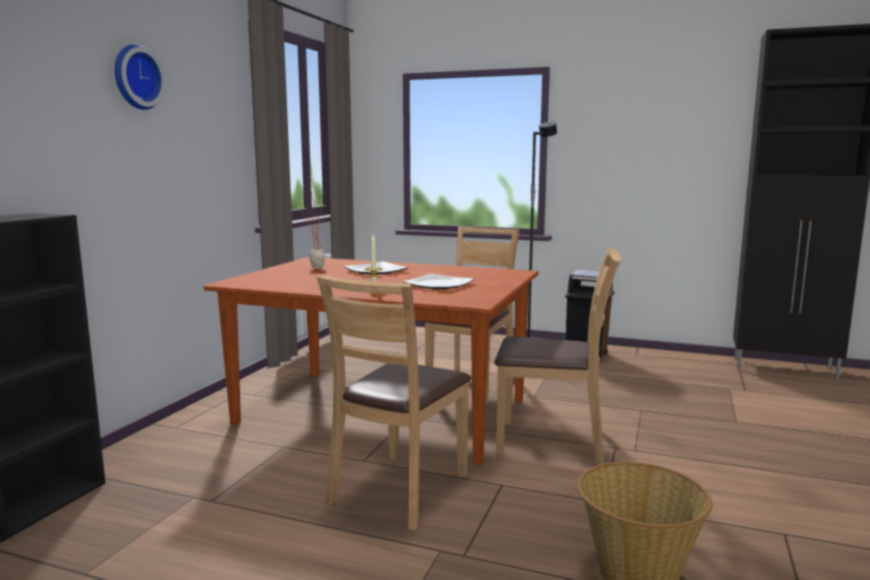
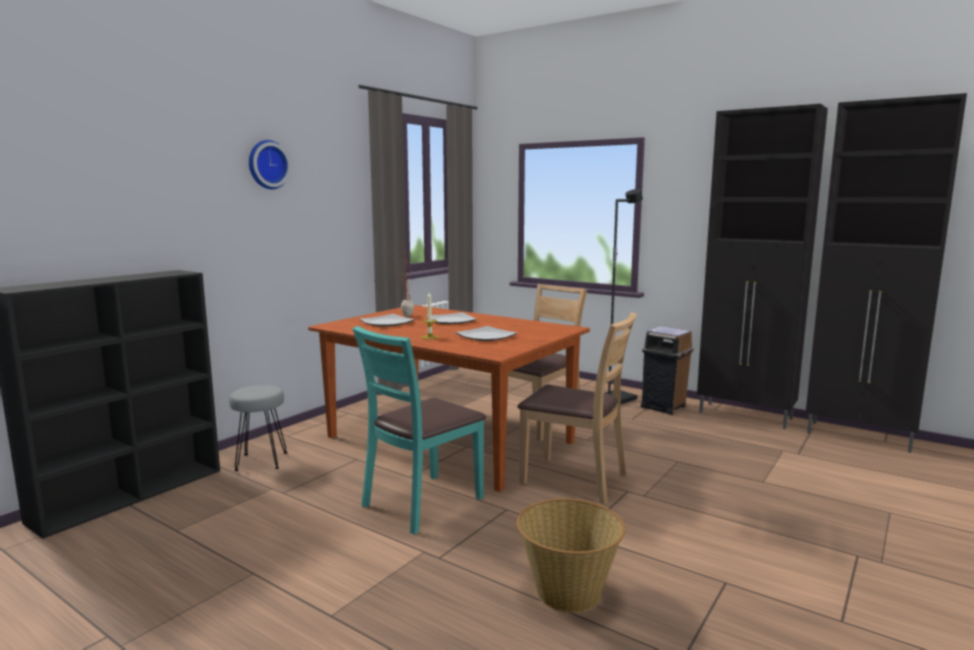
camera: 15 degrees right, 0 degrees up
(158, 463) = (261, 461): none -> grey stool
(301, 276) = (386, 323): none -> plate
(399, 490) = (422, 503): brown chair -> turquoise chair
(670, 358) = (746, 416): none -> black cabinet

